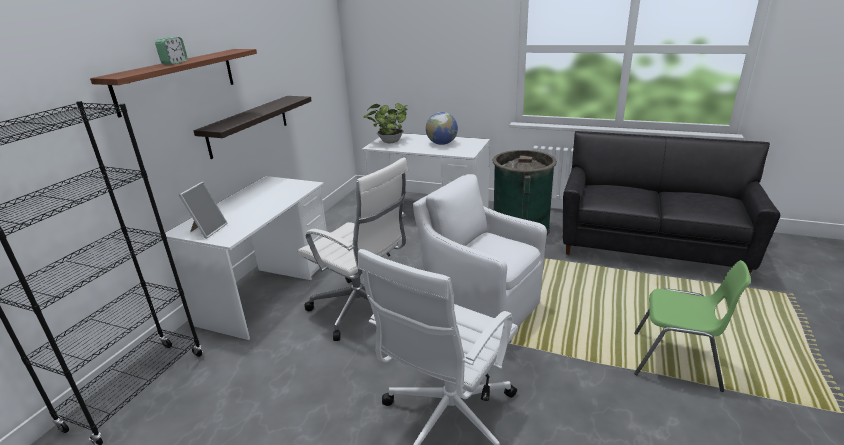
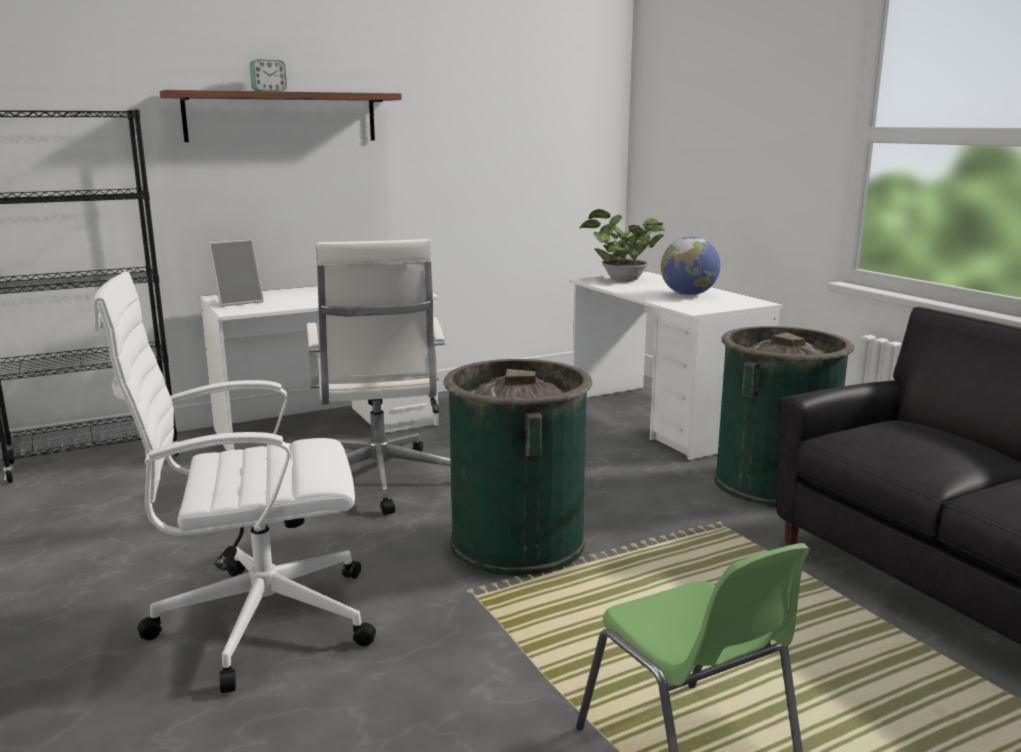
camera: 40 degrees right, 10 degrees down
(248, 125) = (390, 202): shelf -> none
(480, 307) = (517, 542): white armchair -> green trash can

